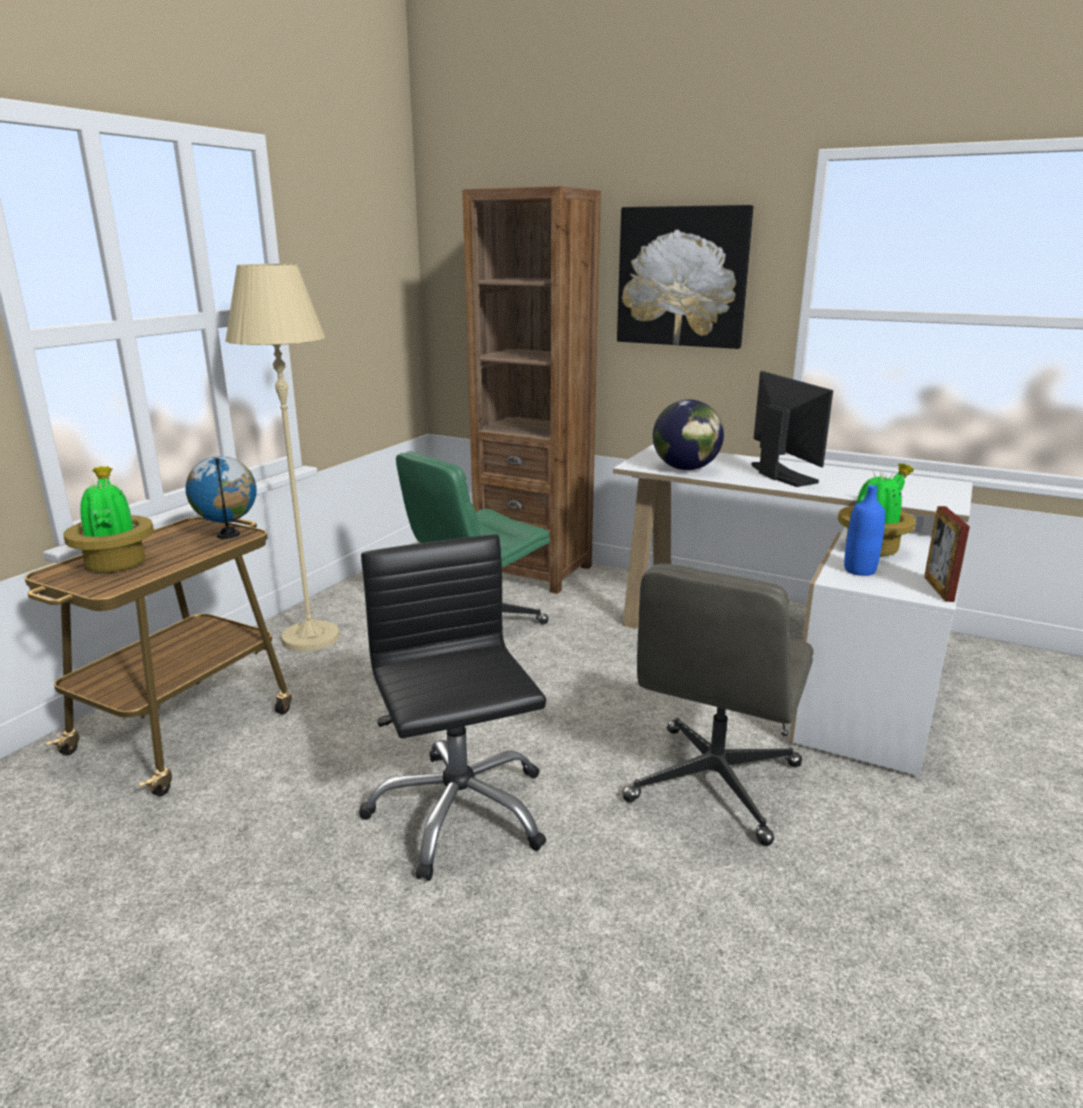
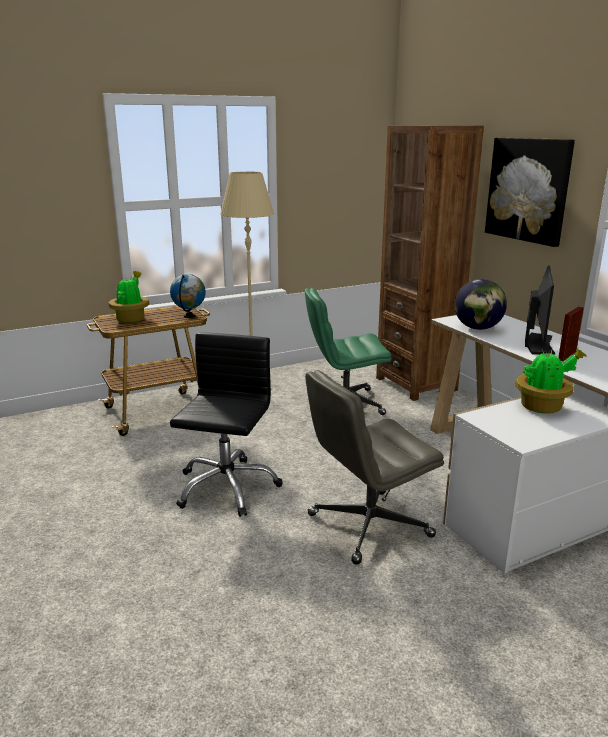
camera: 35 degrees right, 0 degrees up
(859, 570) = (503, 416): blue bottle -> none
(938, 589) = (536, 440): picture frame -> picture frame (567, 356)

